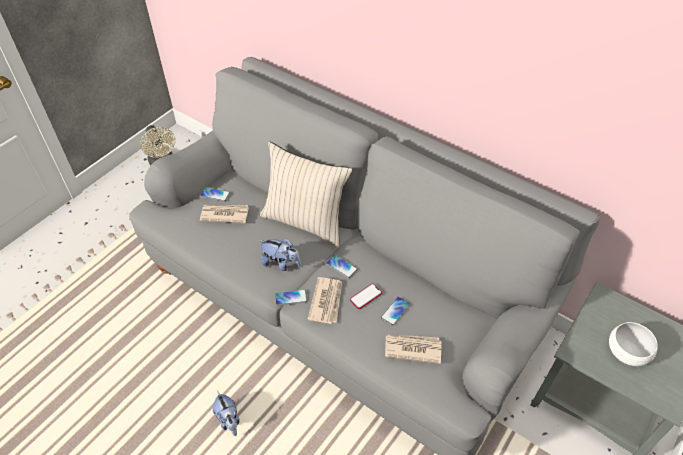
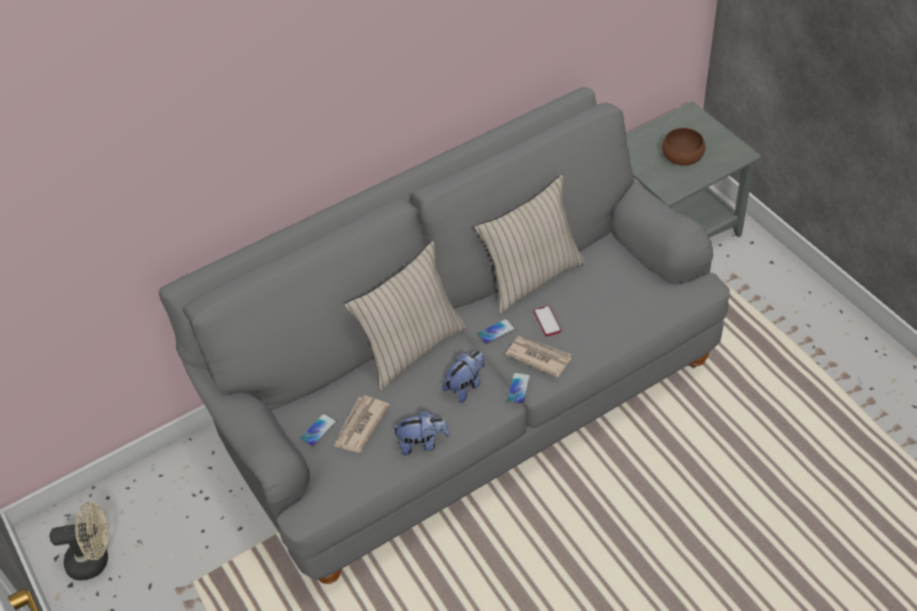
camera: 65 degrees left, 0 degrees up
(229, 420) = (577, 556): plush toy -> plush toy (422, 443)
(395, 311) = (576, 302): phone -> none
(409, 274) = (531, 278): none -> beige pillow
(412, 348) = (625, 302): newspaper -> none
(628, 350) = (682, 156): white bowl -> brown bowl

